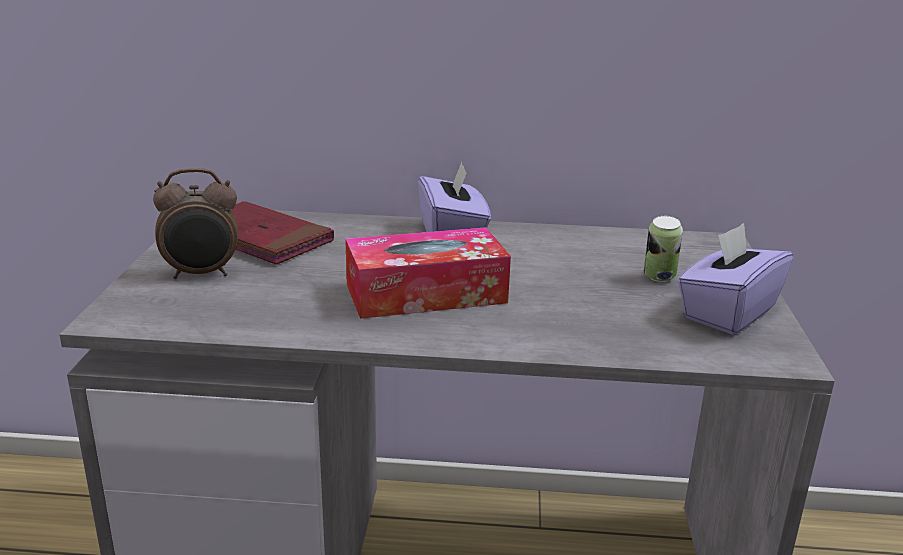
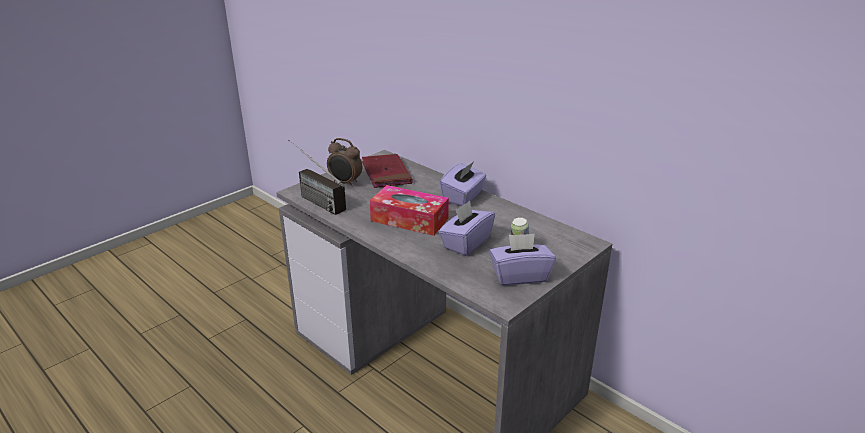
camera: 40 degrees right, 5 degrees up
(173, 320) = (312, 199): none -> radio
(575, 296) = (466, 243): none -> purple tissue box

